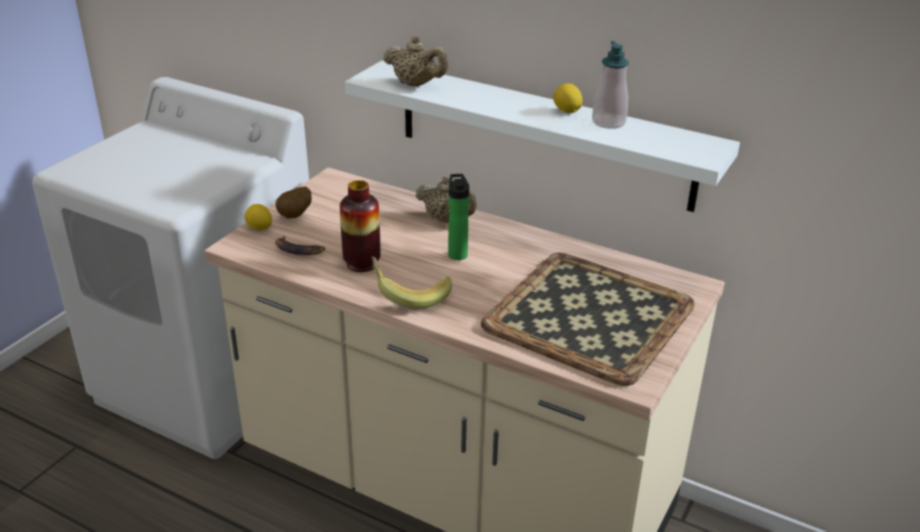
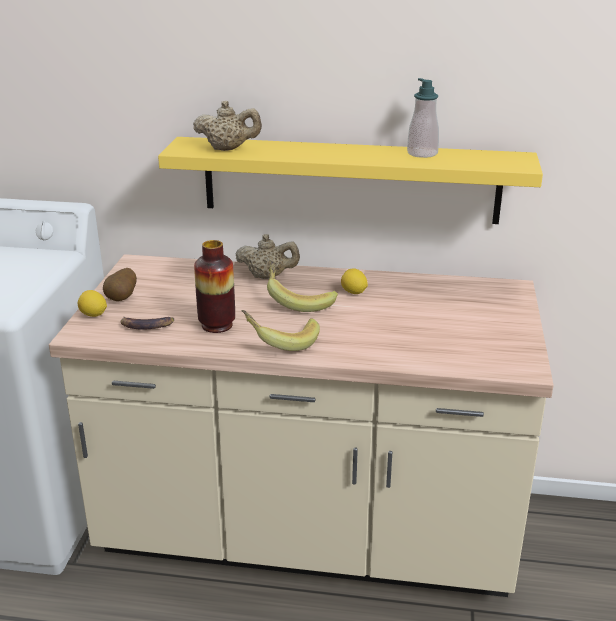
camera: 20 degrees left, 5 degrees down
(457, 253) = (298, 301): bottle -> banana
(543, 135) = (350, 180): white shelf -> yellow shelf
(566, 111) = (379, 150): lemon -> lemon (353, 292)
(591, 316) = (451, 326): tray -> none

